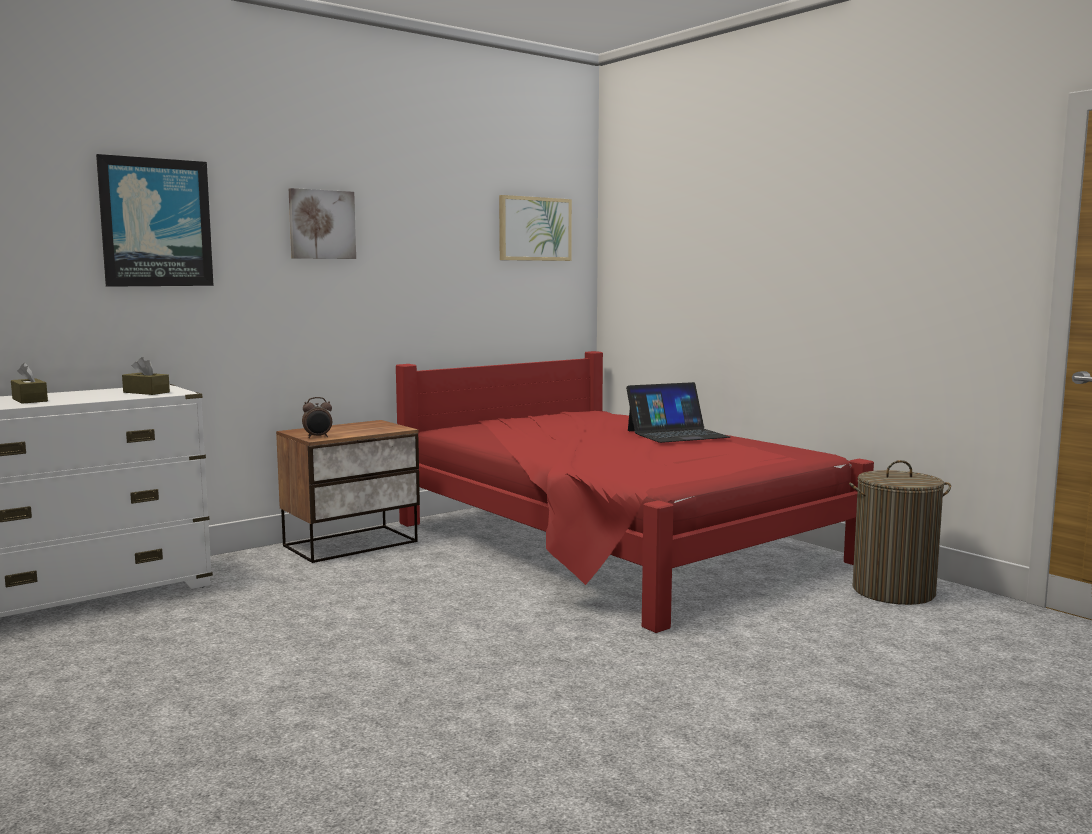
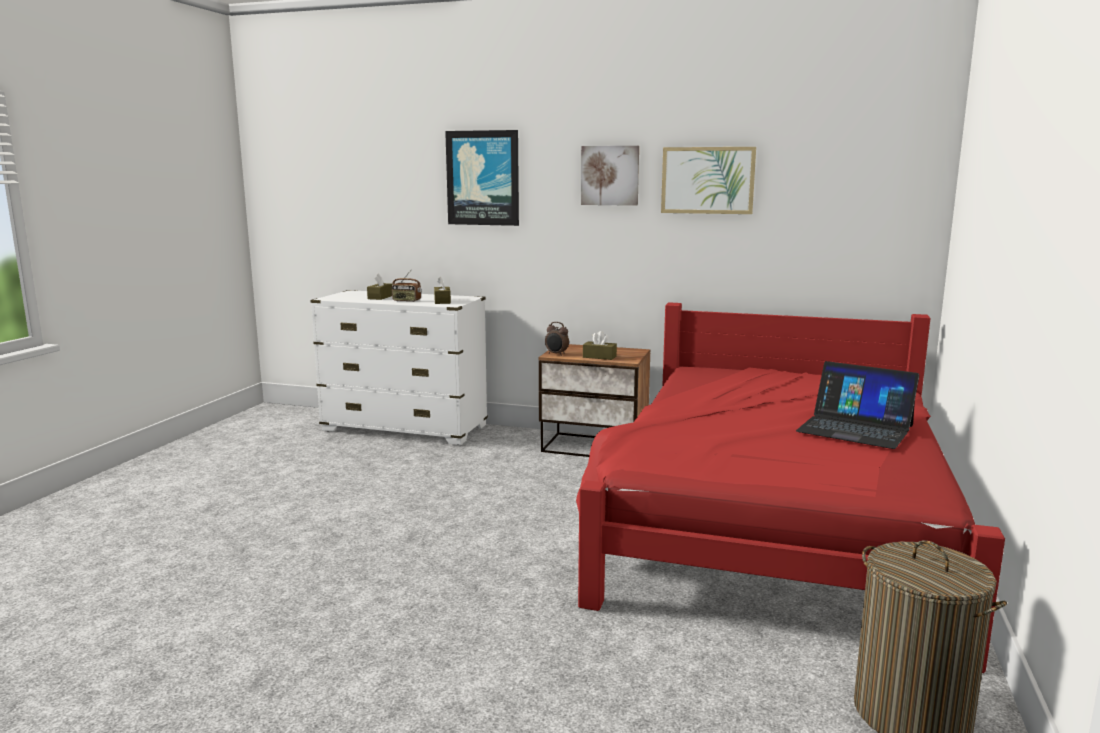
camera: 55 degrees right, 5 degrees up
(93, 397) = (406, 301): none -> radio
(366, 431) = (599, 357): none -> brown tissue box
(534, 229) = (854, 173): picture -> picture (707, 180)

